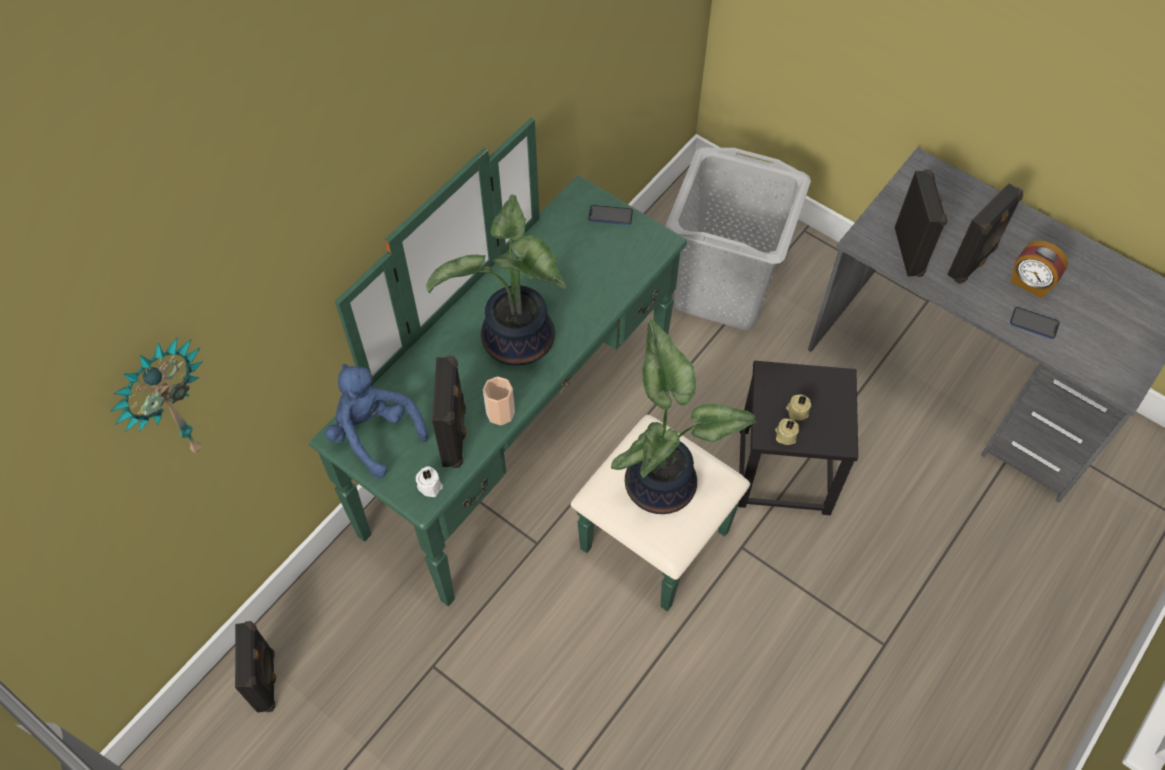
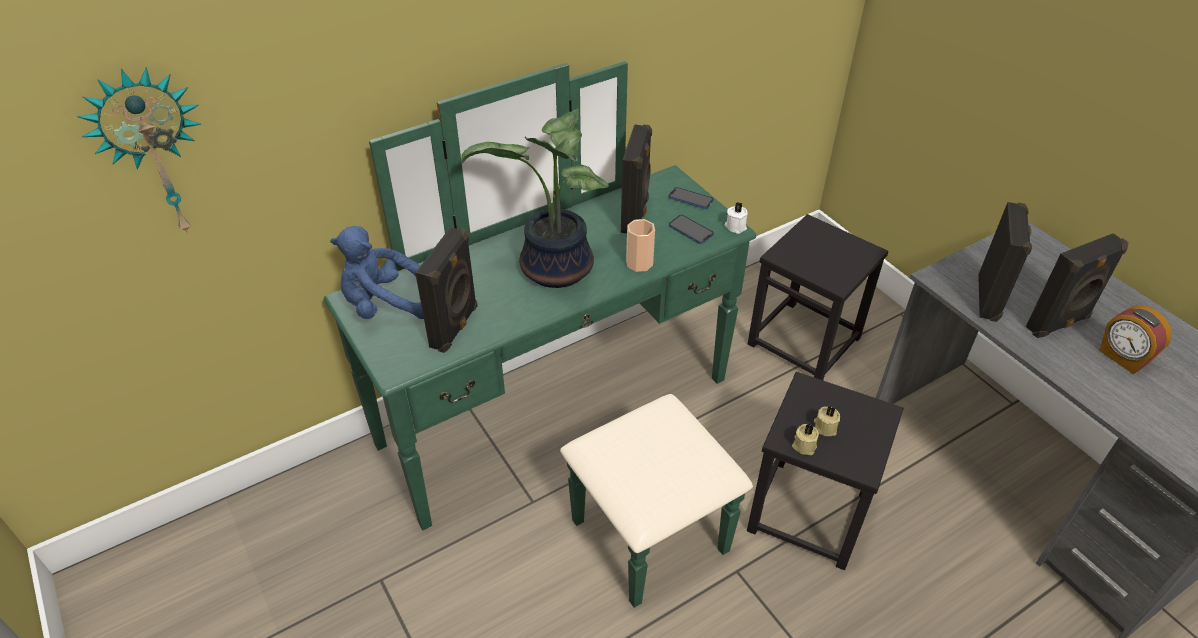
camera: 20 degrees right, 15 degrees down
(267, 680) = (228, 540): black speaker -> black speaker (636, 215)
(374, 433) = (384, 305): blue plush toy -> blue plush toy turned 75 degrees counterclockwise
(430, 485) = (409, 359): white candle -> white candle (736, 226)
(500, 413) = (508, 320): cup -> cup (639, 263)
(663, 481) = (659, 452): potted plant -> none
(724, 289) = (804, 340): grey laundry basket -> black stool
(1033, 323) = (1118, 395): phone -> phone (690, 230)

